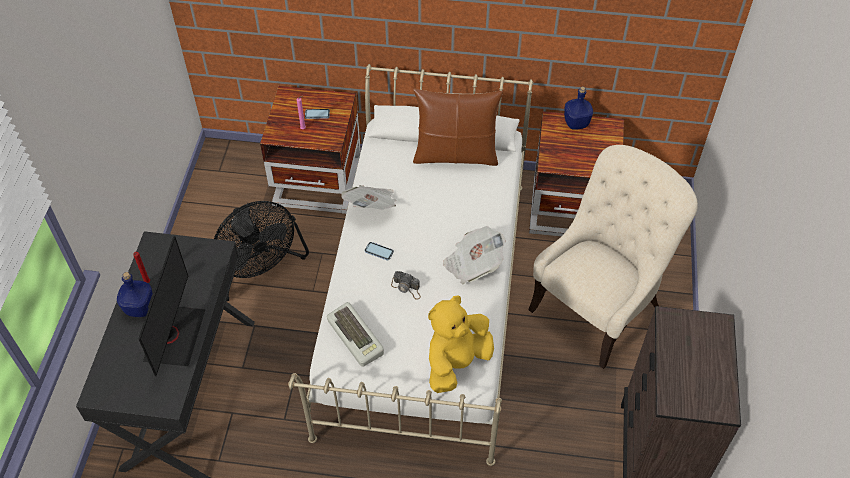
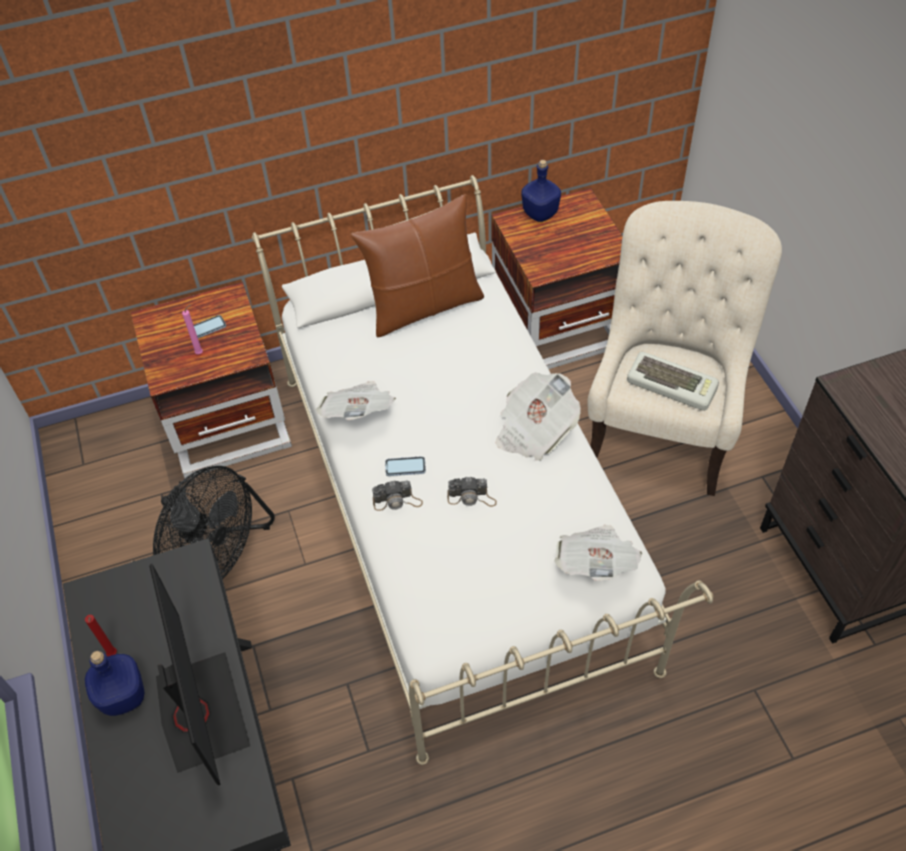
camera: 25 degrees left, 0 degrees up
(357, 337) = (448, 591): keyboard -> keyboard (673, 385)
(361, 270) = (397, 501): none -> camera
(456, 362) = (596, 563): yellow plush toy -> newspaper

